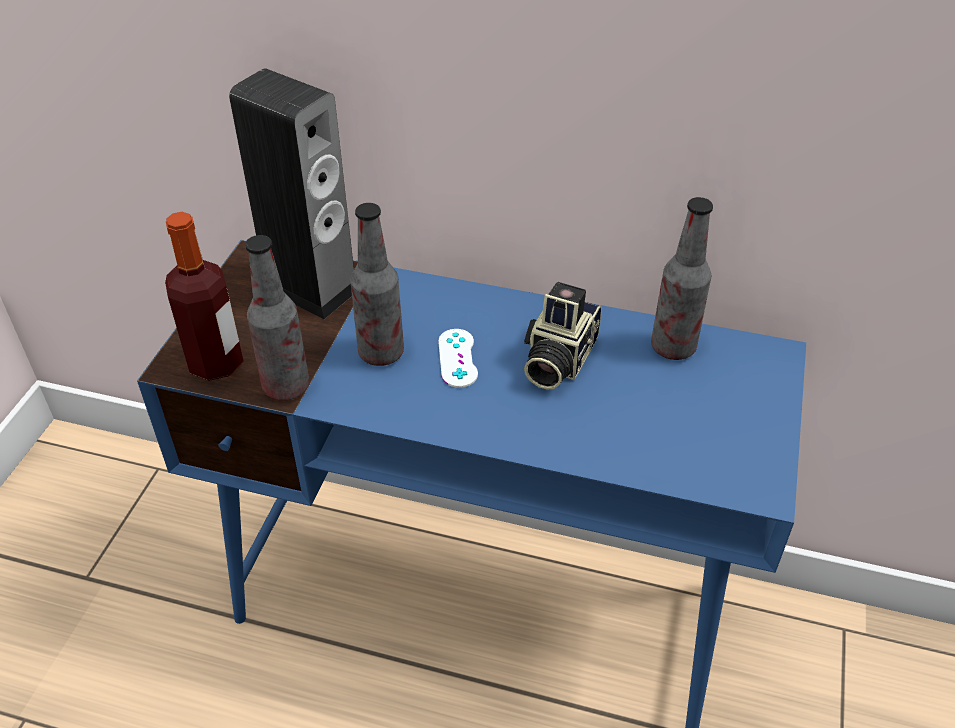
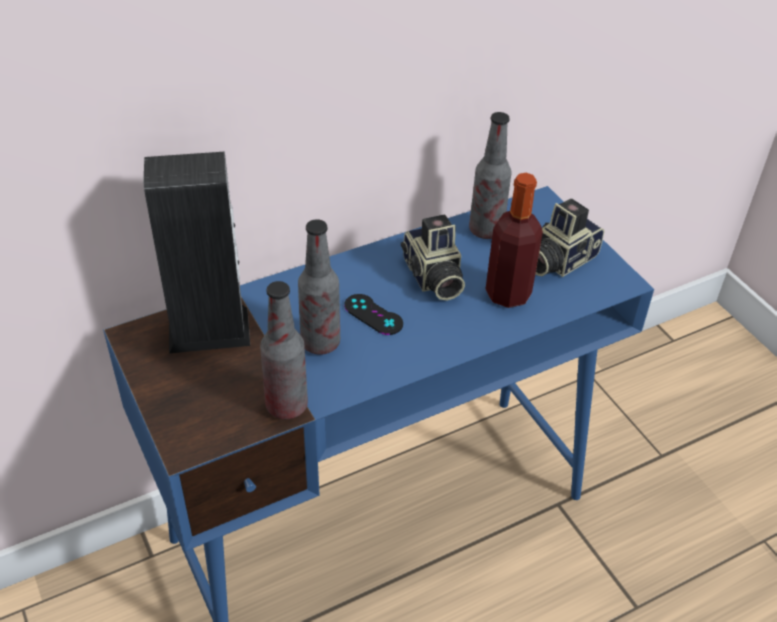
camera: 45 degrees left, 0 degrees up
(216, 363) = (213, 424): bottle -> bottle (508, 294)
(457, 358) = (373, 314): white game controller -> black game controller
(715, 422) = (558, 260): none -> camera

